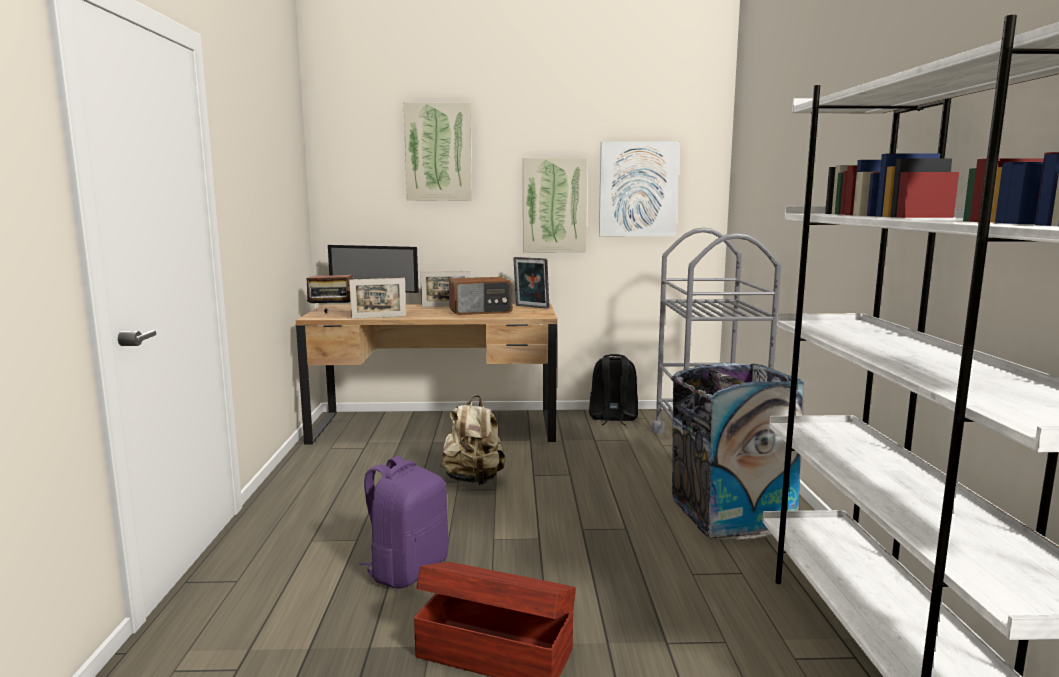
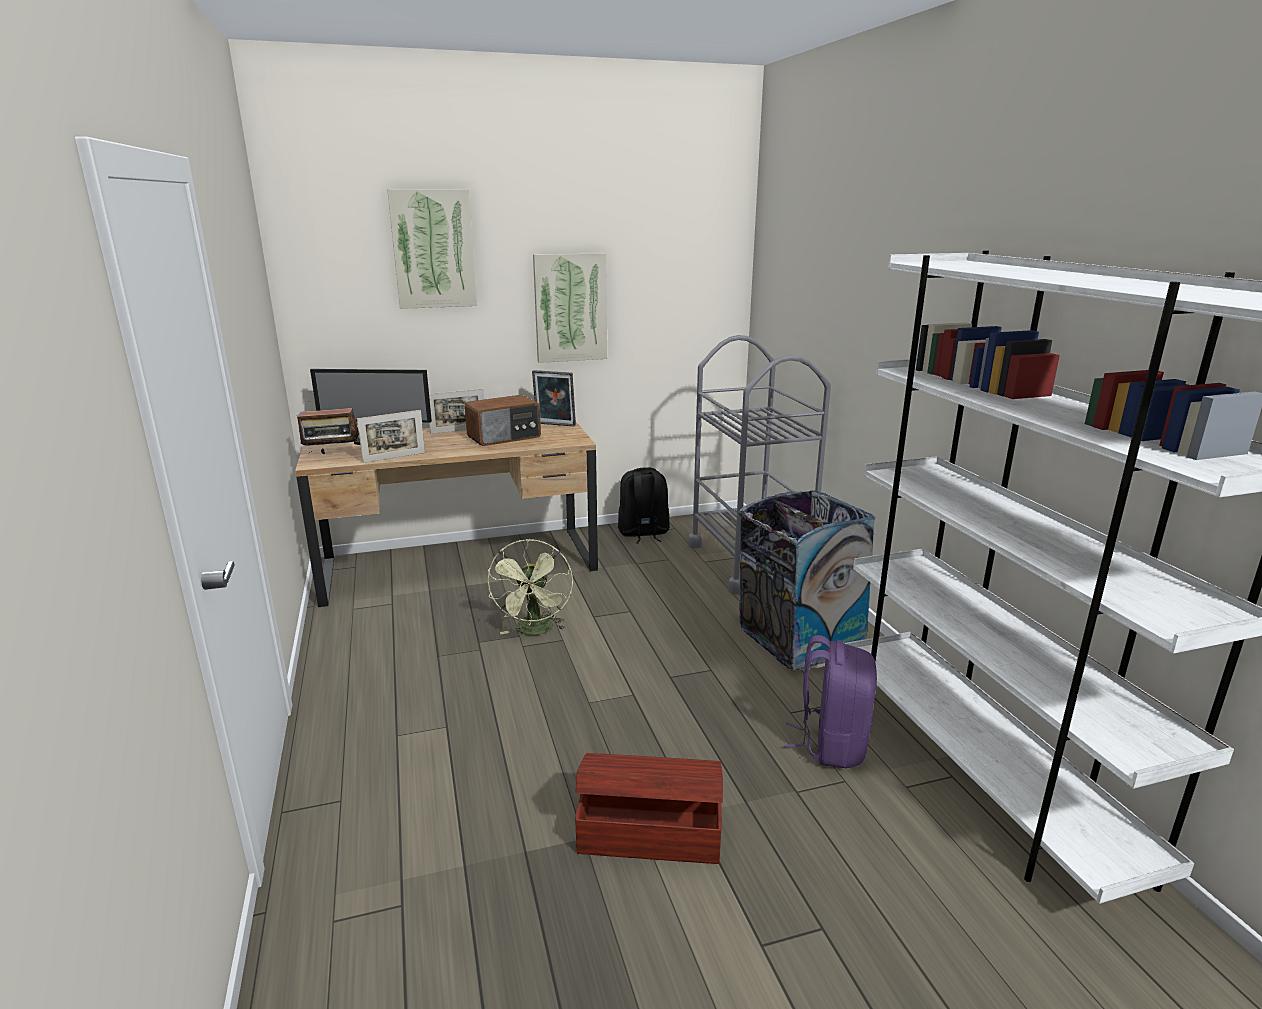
camera: 15 degrees left, 10 degrees up
(407, 570) = (519, 754): purple backpack -> purple backpack (831, 744)
(474, 480) = (535, 631): beige backpack -> green fan
(638, 189) = (659, 286): picture -> none

